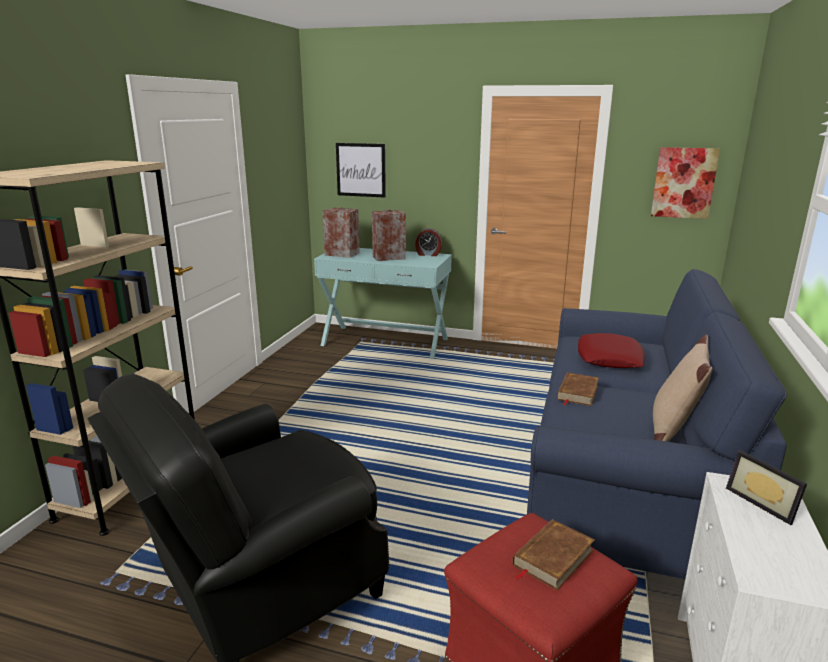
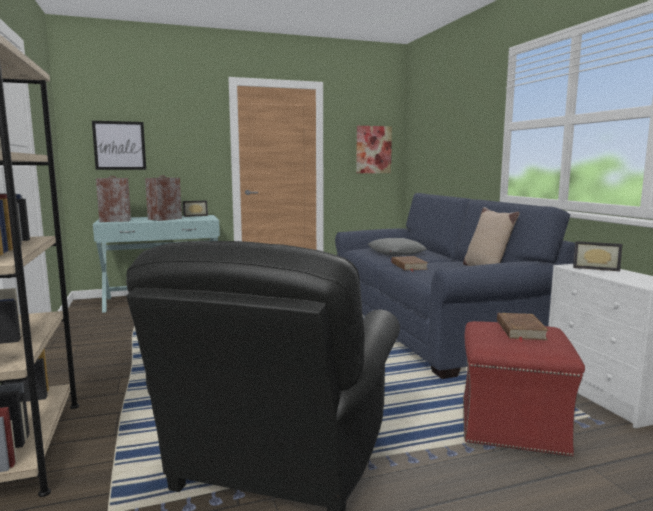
camera: 35 degrees left, 10 degrees down
(428, 254) = (195, 216): alarm clock -> picture frame
(609, 358) = (396, 252): red pillow -> grey pillow

